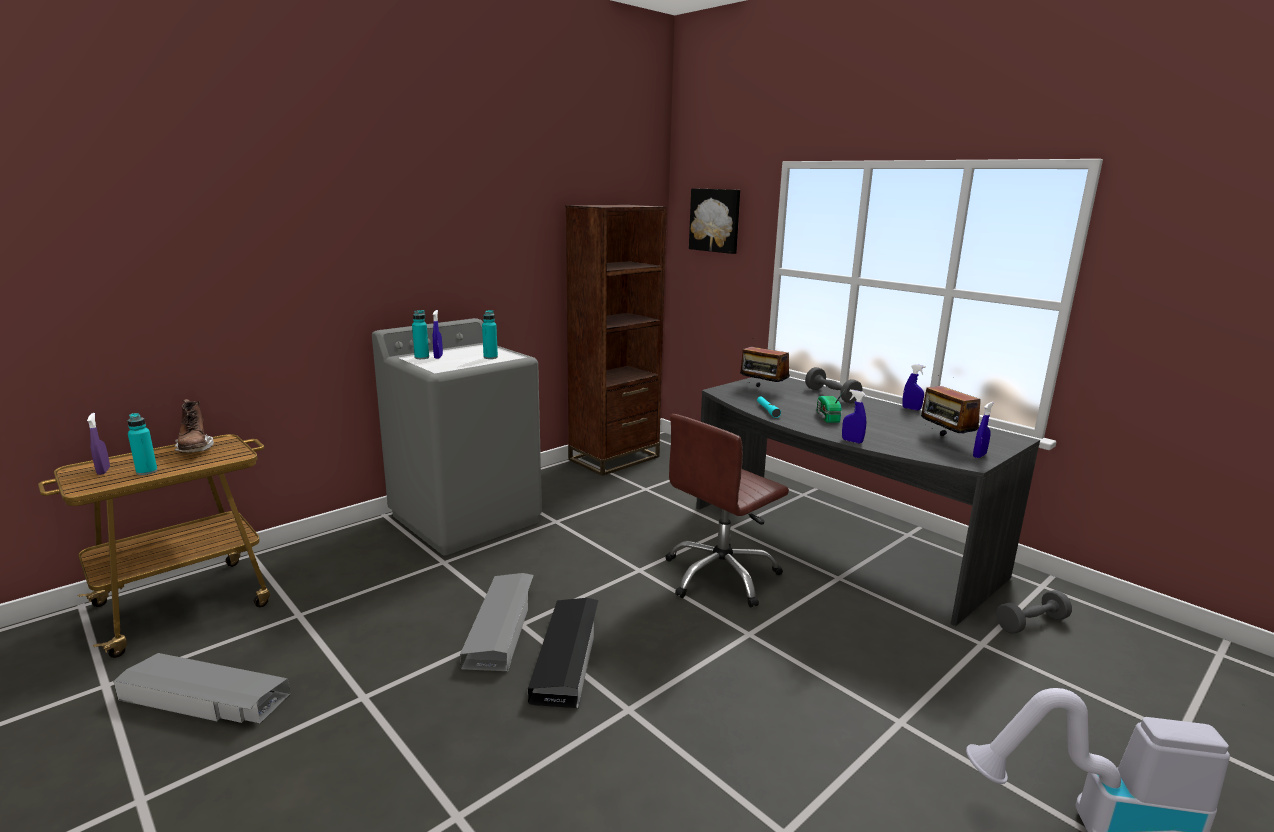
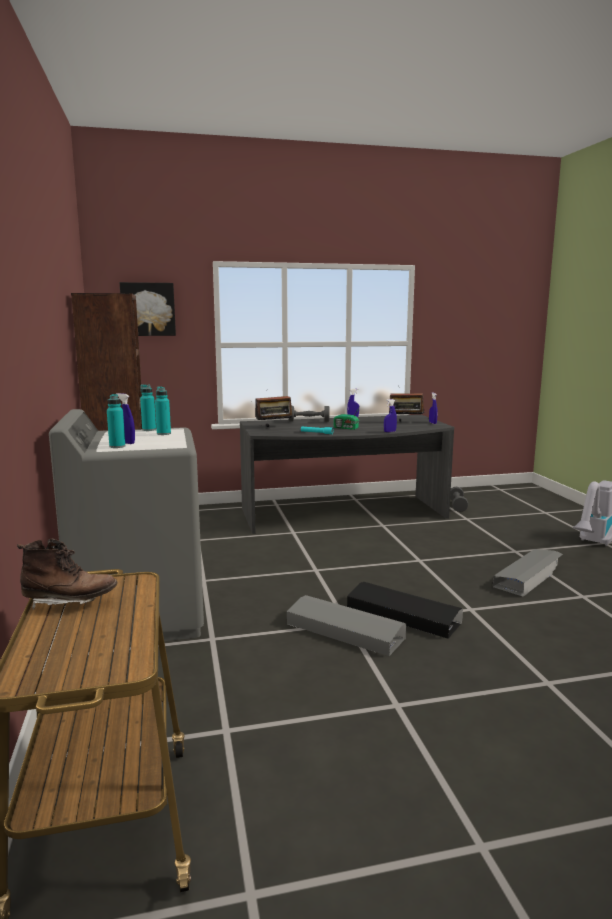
camera: 60 degrees left, 5 degrees down
(103, 471) = (63, 659): purple spray bottle -> none
(147, 471) = (114, 630): turquoise bottle -> turquoise bottle (149, 430)
(205, 698) = (337, 802): grey storage box -> grey storage box (529, 577)
(721, 576) = (350, 550): brown office chair -> none

